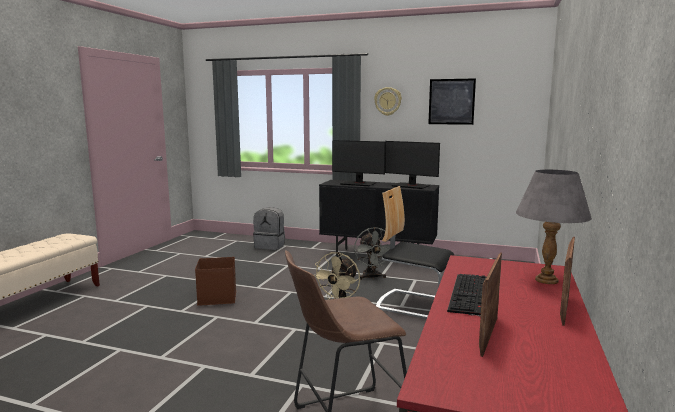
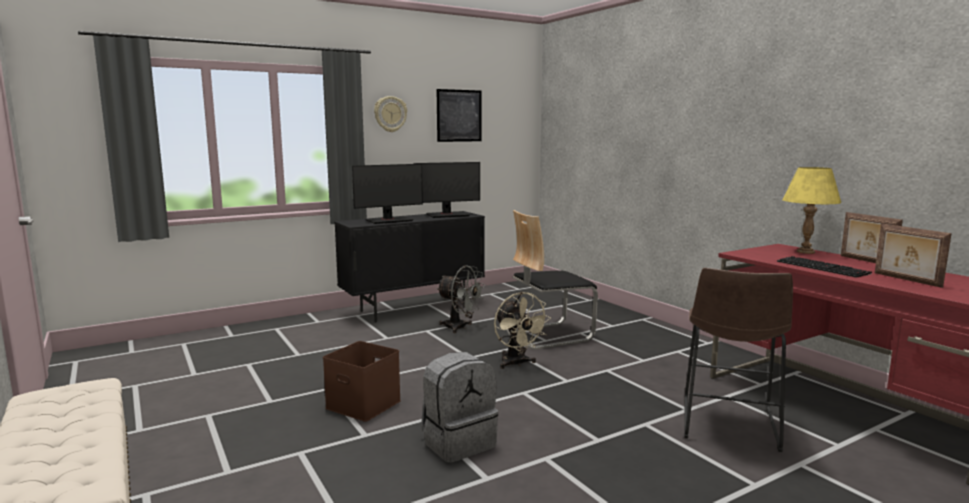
camera: 50 degrees left, 0 degrees up
(270, 246) = (257, 335): grey backpack -> grey backpack (458, 442)
(547, 280) = (805, 252): grey table lamp -> yellow table lamp

